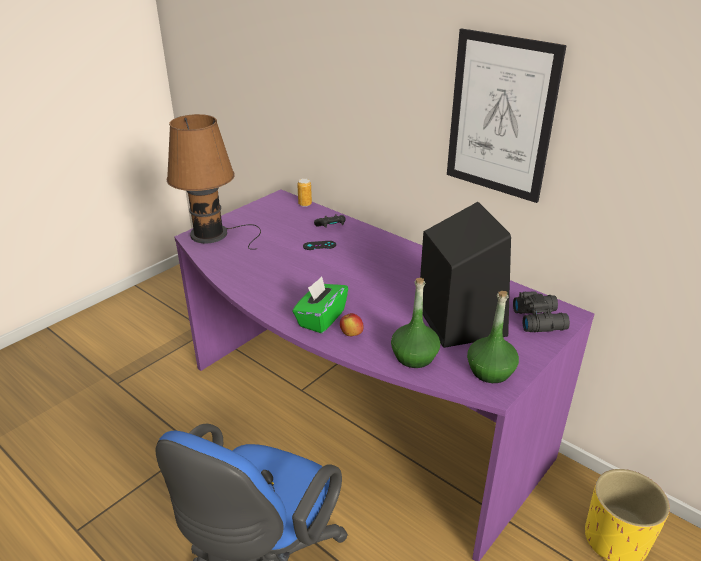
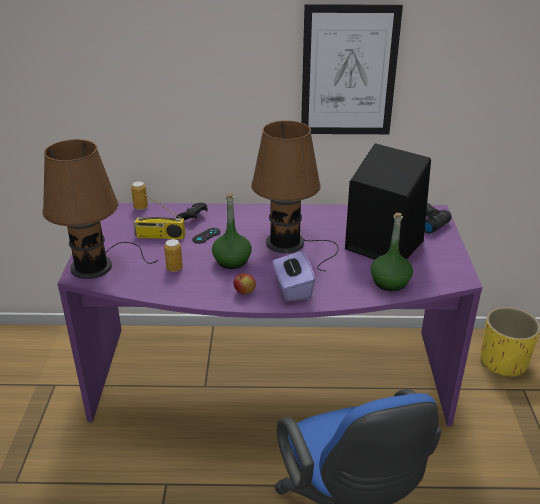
camera: 40 degrees left, 0 degrees up
(259, 260) = (174, 268): none -> can
(285, 231) = (160, 236): none -> radio
(321, 319) = (292, 289): green tissue box -> purple tissue box
(351, 334) = (329, 289): apple -> apple (245, 292)
(375, 281) = (289, 244): none -> brown table lamp
(490, 371) = (443, 268): green bottle -> green bottle (232, 261)

